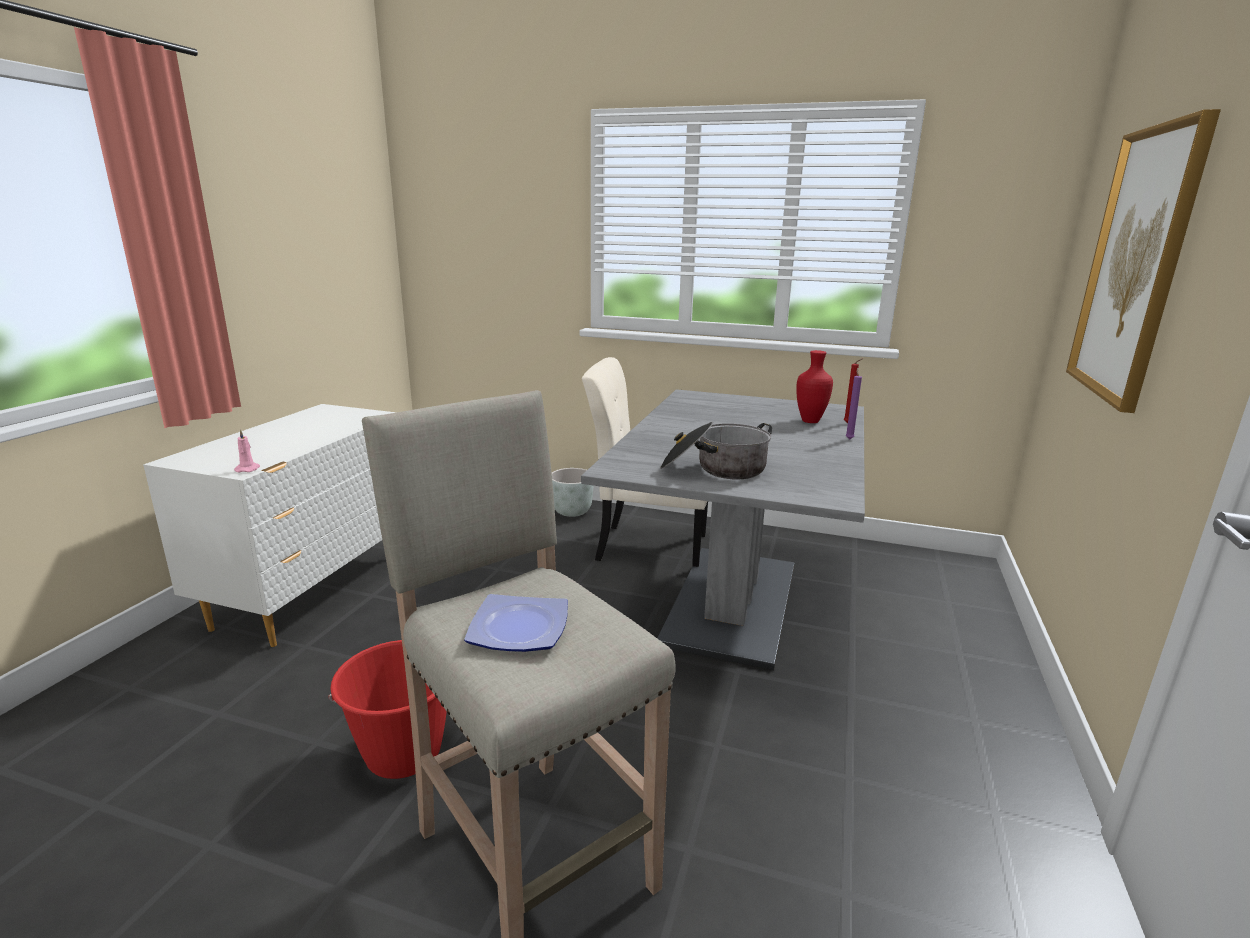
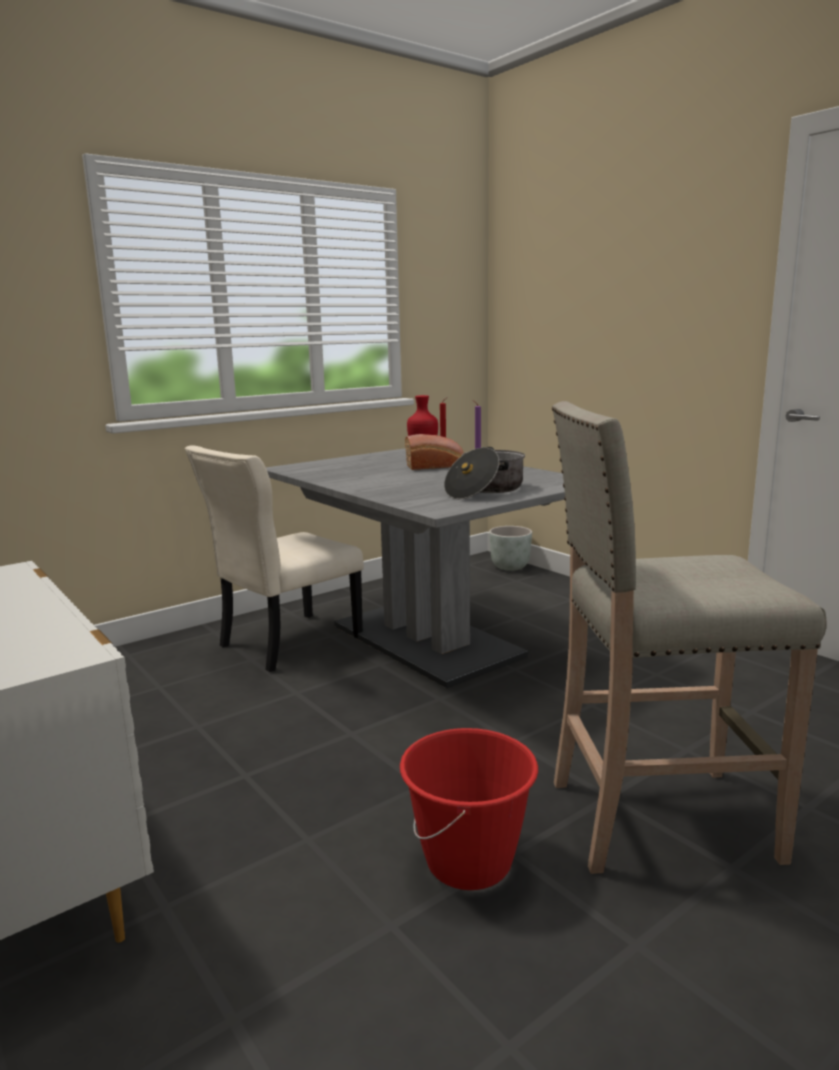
camera: 55 degrees left, 5 degrees down
(248, 469) = (82, 650): pink candle -> none
(520, 630) = (697, 579): plate -> none
(571, 512) = (151, 655): grey planter -> grey planter (510, 567)
(788, 431) = (436, 466): none -> bread
(1135, 265) = (603, 306): picture -> none

